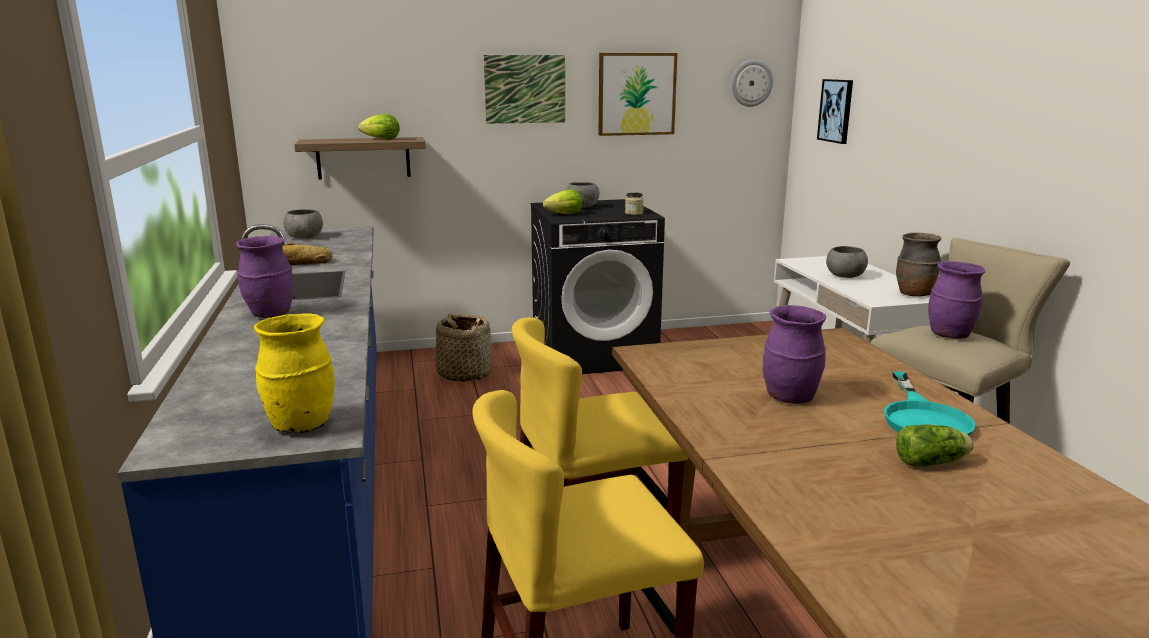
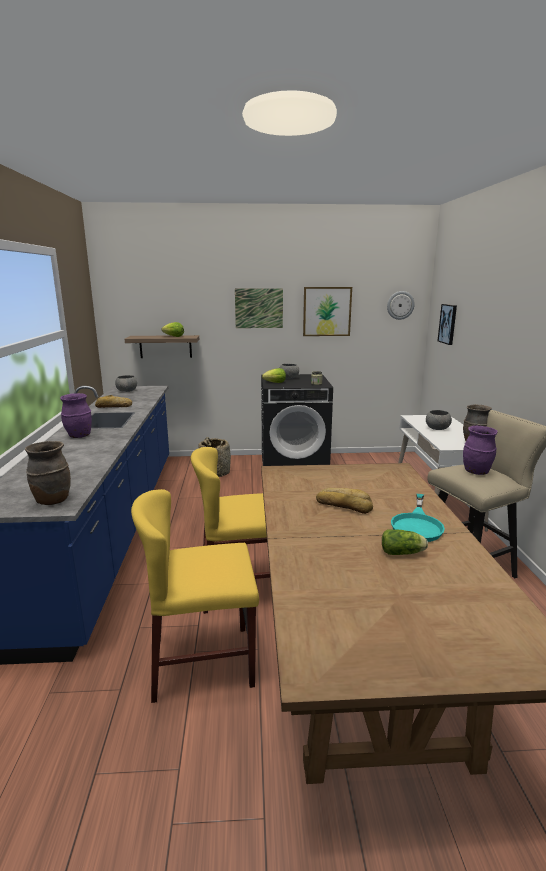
camera: 10 degrees right, 0 degrees up
(300, 425) = (52, 500): yellow vase -> brown vase
(790, 398) = (344, 505): purple vase -> bread

